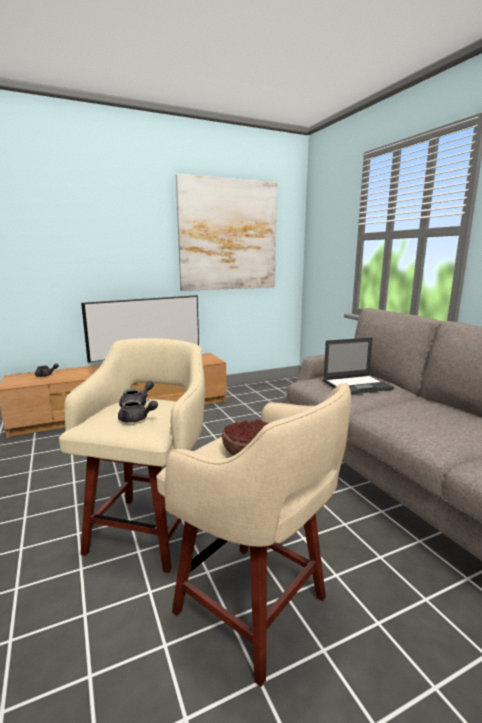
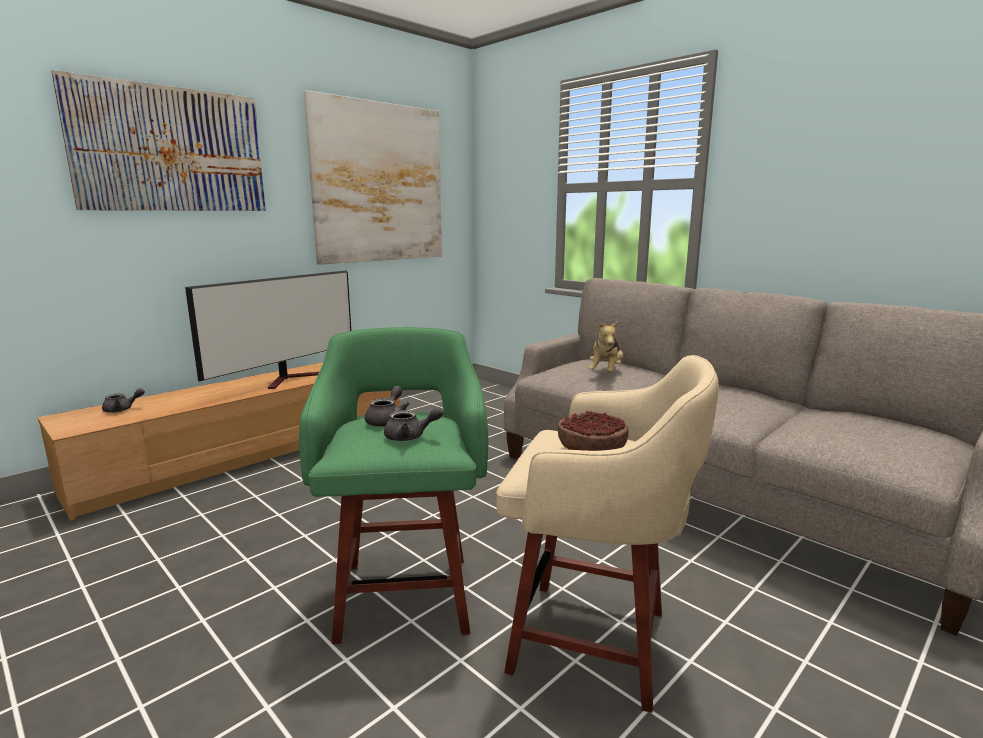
camera: 20 degrees left, 0 degrees up
(87, 216) = (171, 150): none -> picture
(148, 529) = (405, 592): beige stool -> green stool
(357, 385) = (606, 372): laptop -> plush toy

